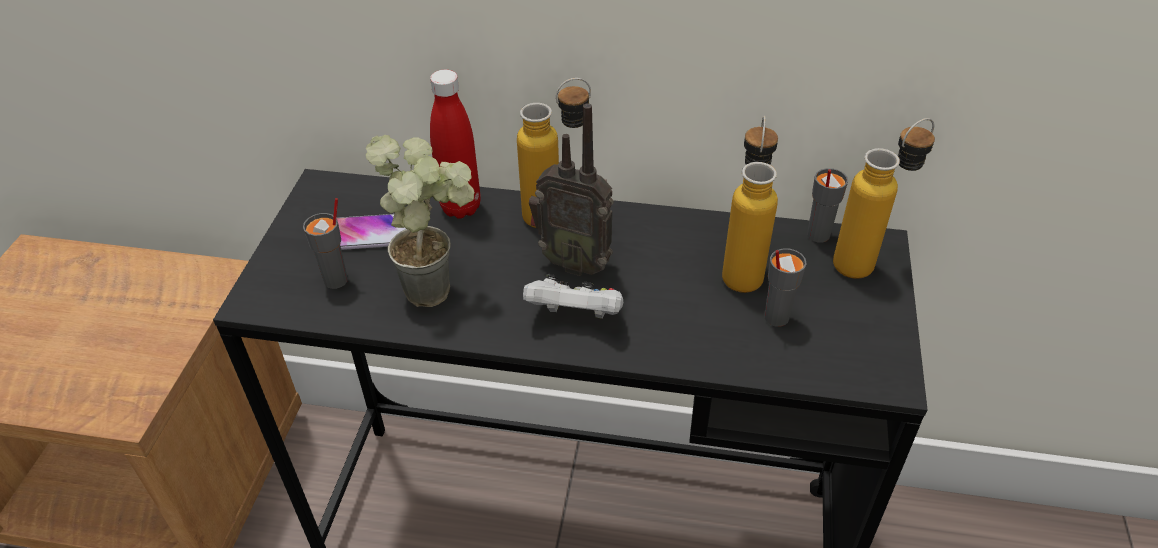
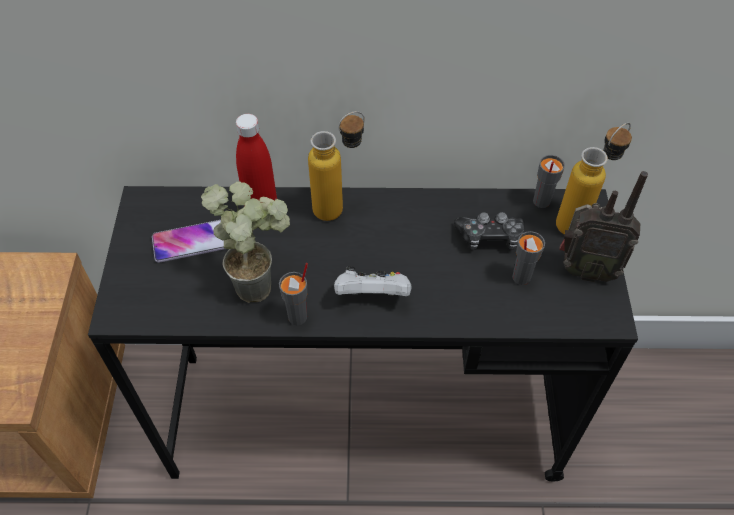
camera: 10 degrees left, 10 degrees up
(336, 280) = (178, 287): grey cup -> grey cup (298, 317)
(575, 262) = (362, 247): radio -> radio (585, 269)
(742, 268) = (490, 237): bottle -> game controller

